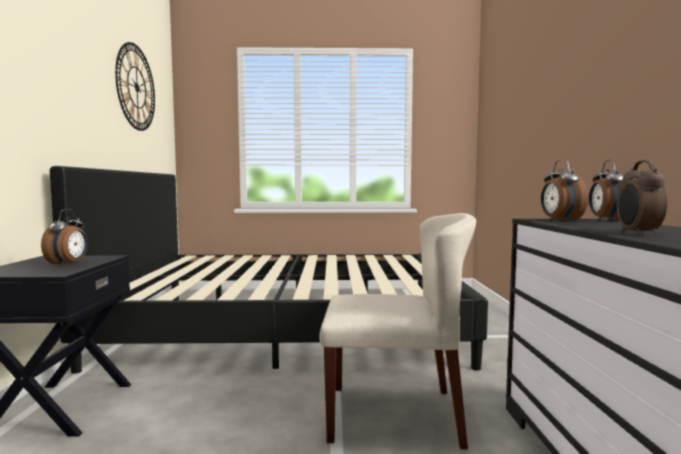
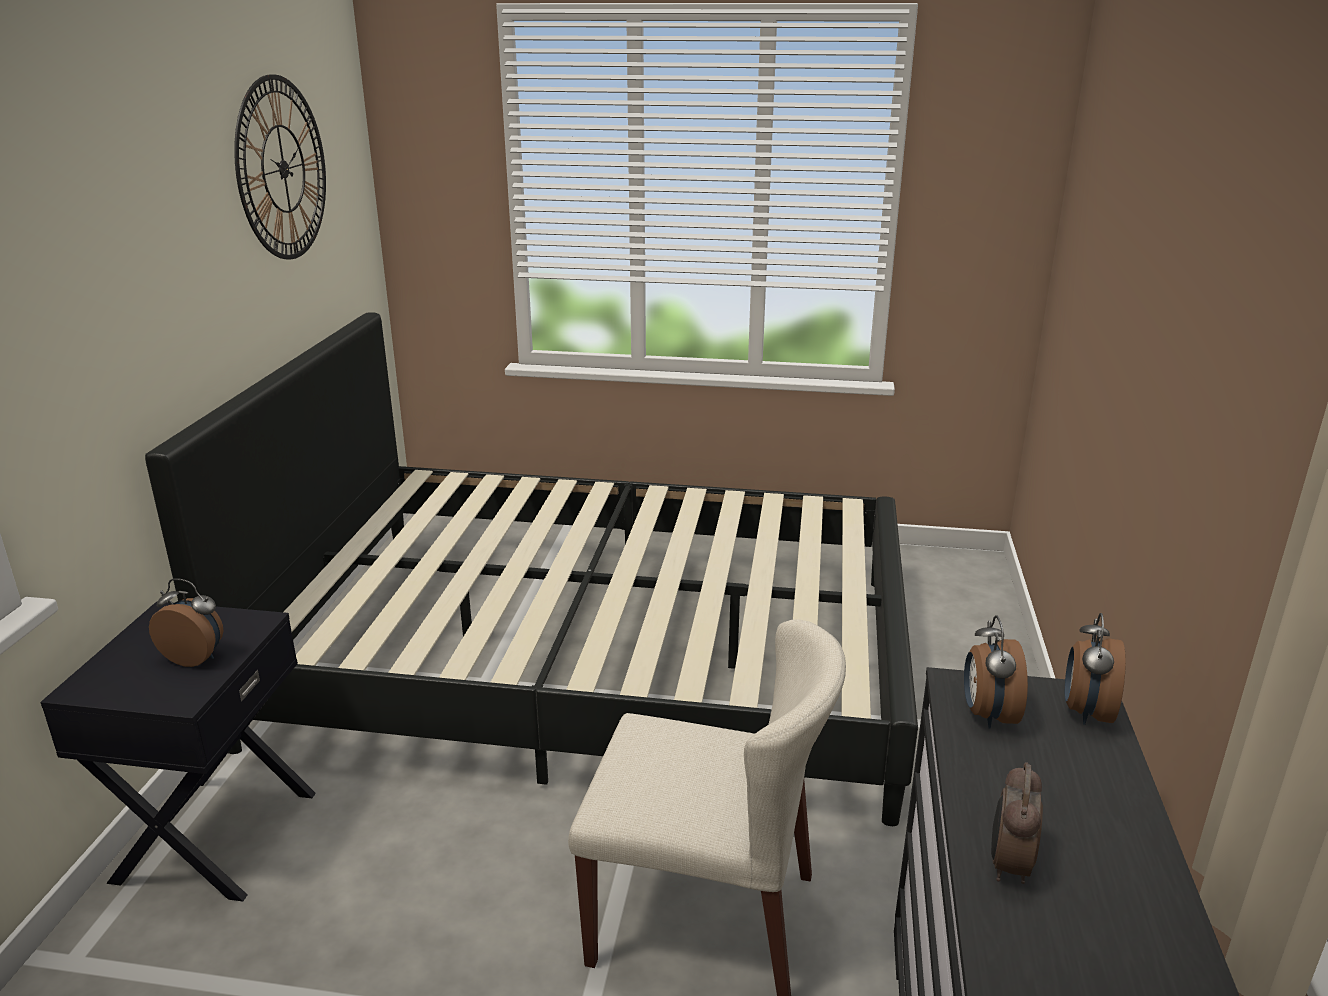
camera: 10 degrees right, 20 degrees up
(68, 264) = (196, 657): alarm clock -> alarm clock turned 90 degrees counterclockwise

